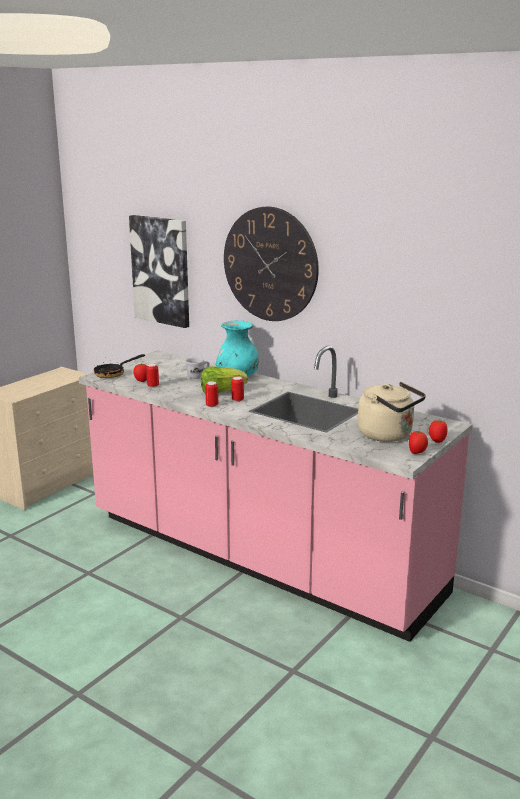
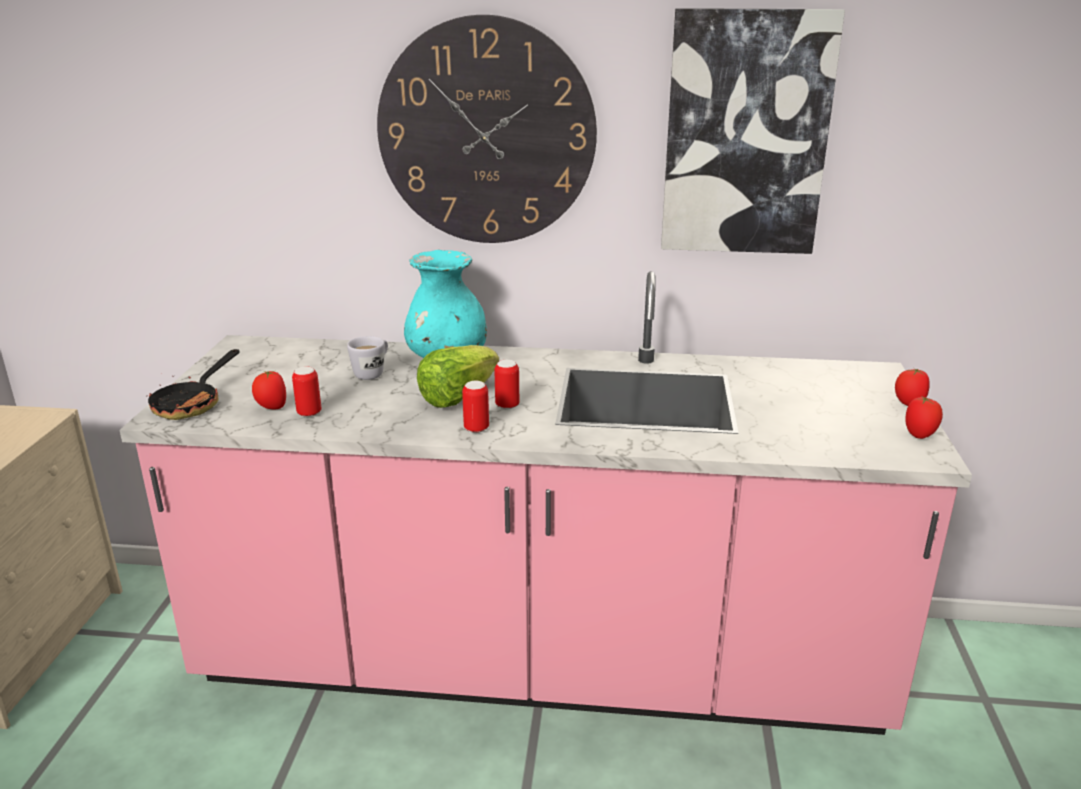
camera: 30 degrees left, 5 degrees up
(161, 270) = (217, 173): picture -> picture (745, 134)
(388, 435) = (833, 413): beige kettle -> none

